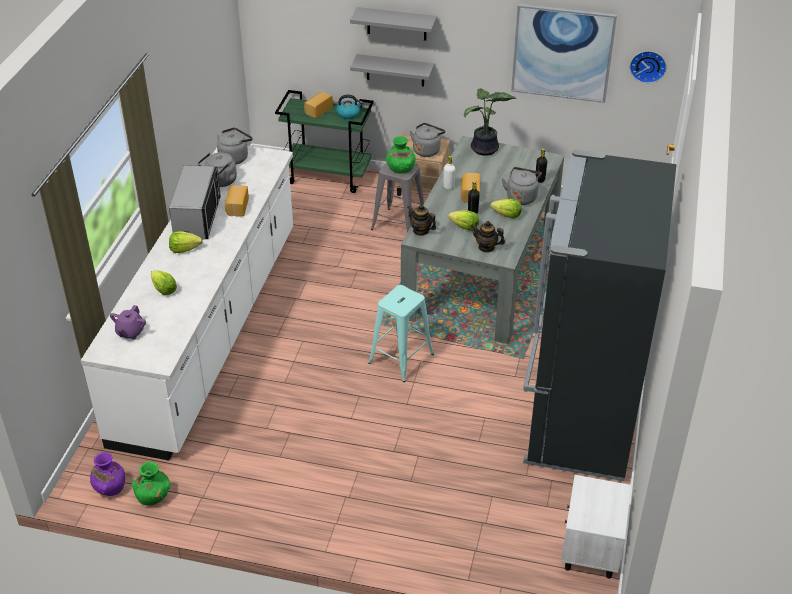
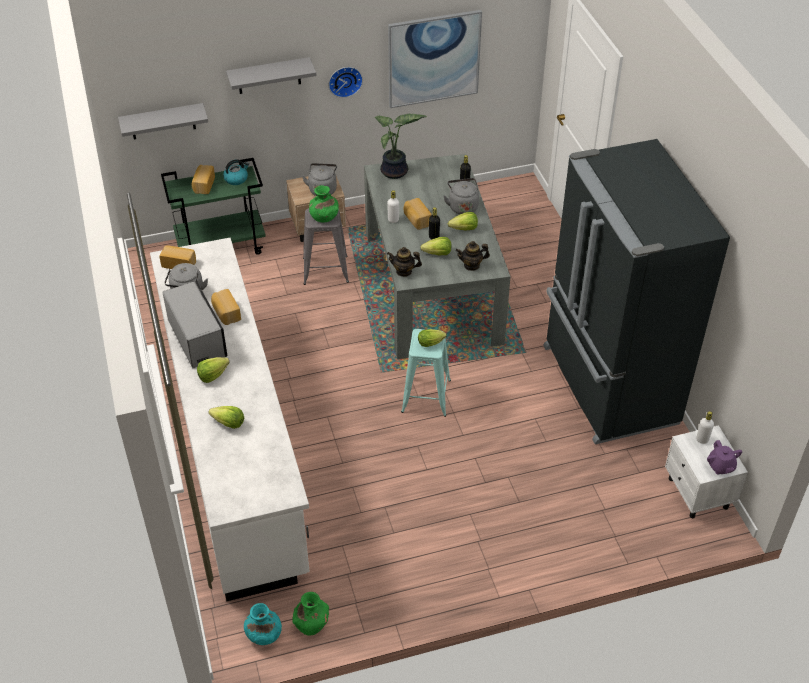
camera: 30 degrees left, 5 degrees up
(109, 487) = (263, 635): purple vase -> turquoise vase
(130, 332) = (234, 479): purple teapot -> purple teapot (720, 466)
(235, 157) = (179, 263): grey kettle -> bread
(395, 70) = (272, 121): grey shelf -> grey shelf (162, 121)
(405, 301) = (432, 343): none -> lettuce
(602, 490) = (702, 439): none -> white bottle
(648, 65) = (512, 48): wall clock -> wall clock (344, 80)

